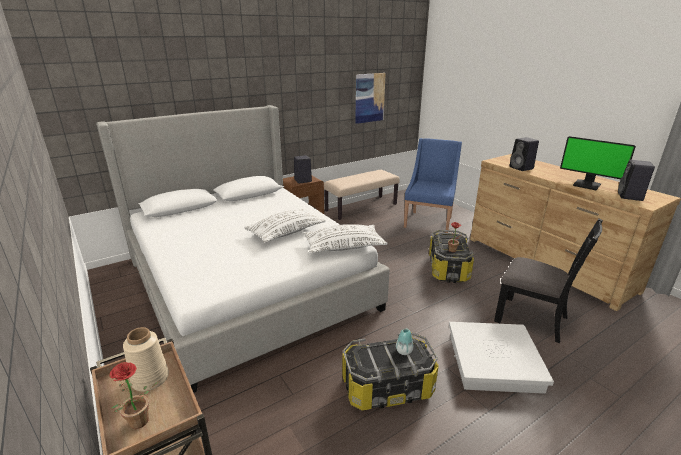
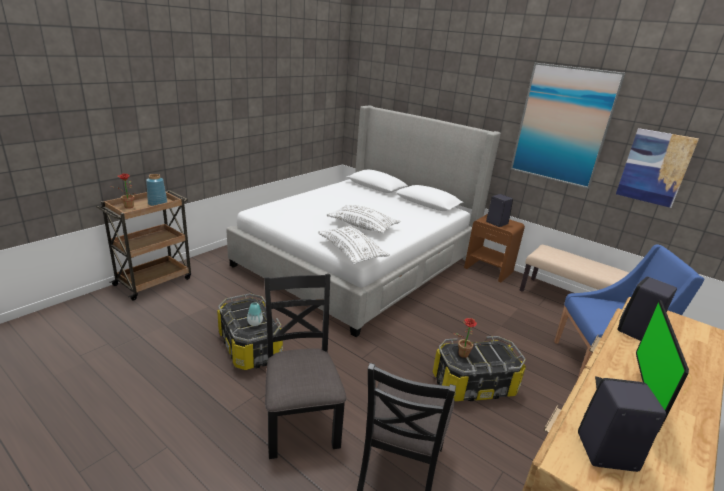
camera: 70 degrees right, 0 degrees up
(150, 379) = (157, 203): beige vase -> blue vase
(312, 85) = (562, 125): none -> picture
(493, 362) = (300, 420): white storage box -> black chair

